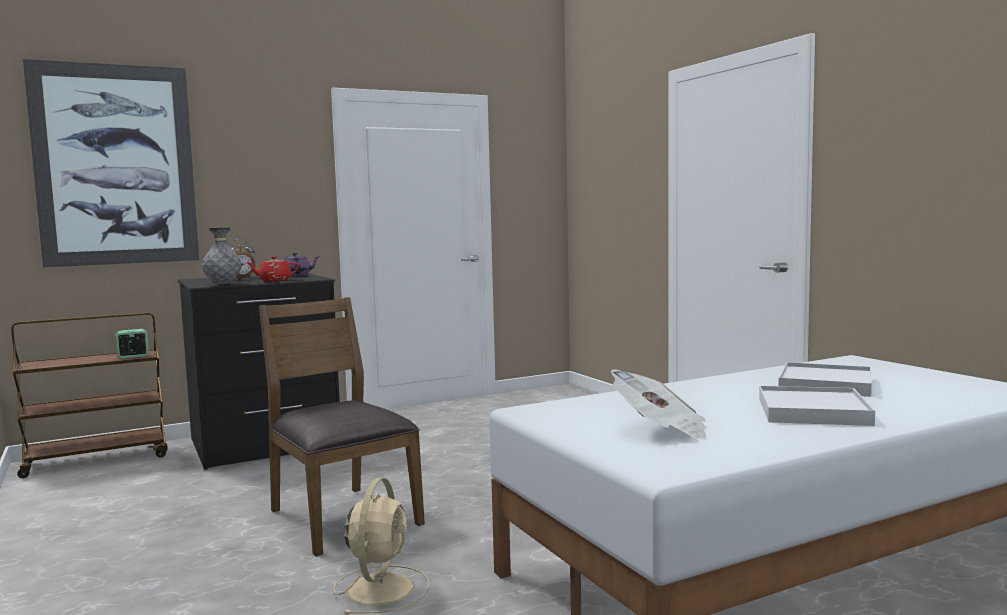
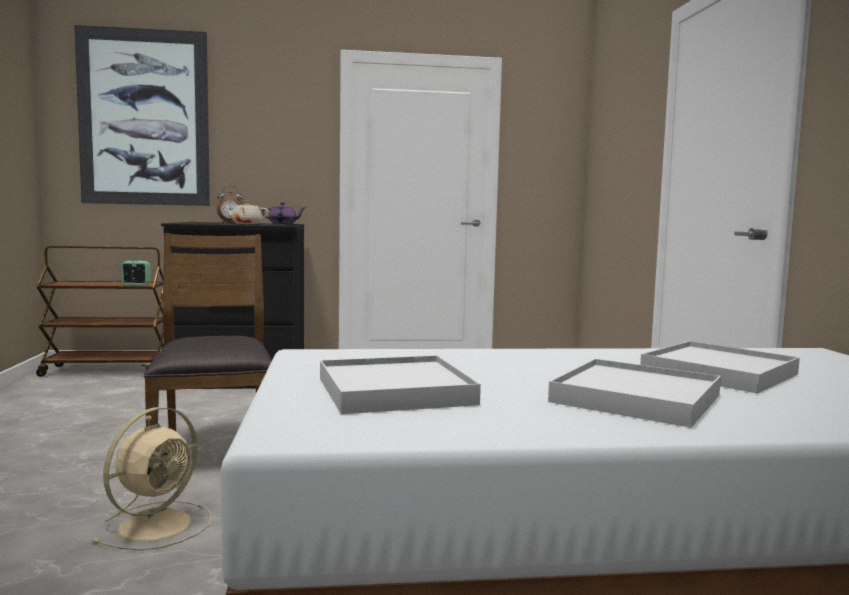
camera: 20 degrees right, 0 degrees up
(223, 284) = (196, 223): grey vase -> none
(274, 280) = (246, 224): red teapot -> beige teapot
(661, 430) = (395, 391): newspaper -> white tray

